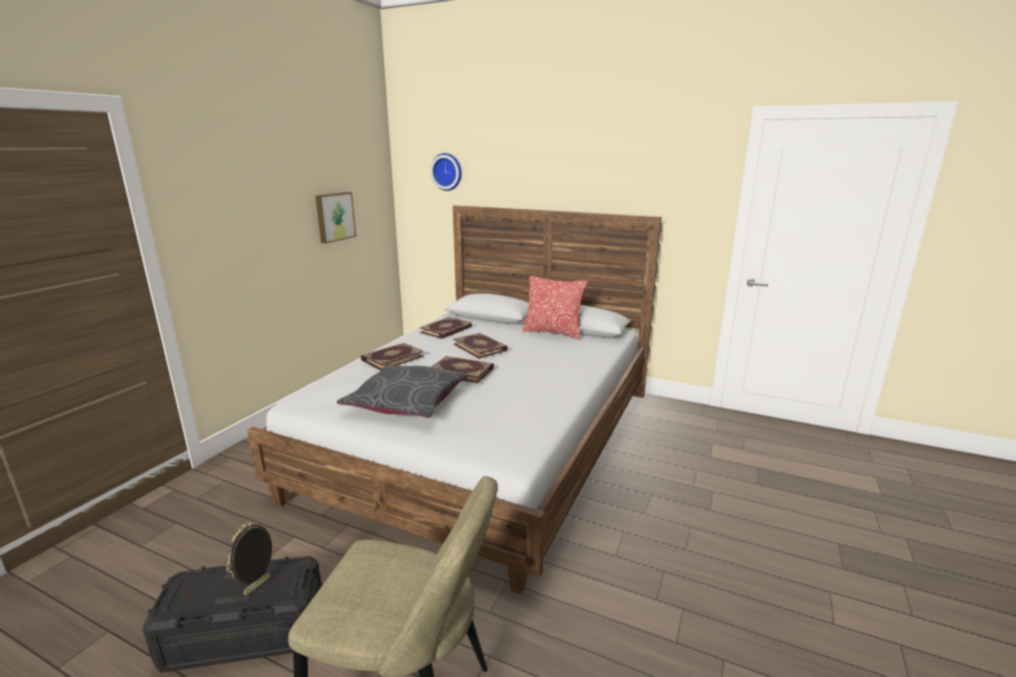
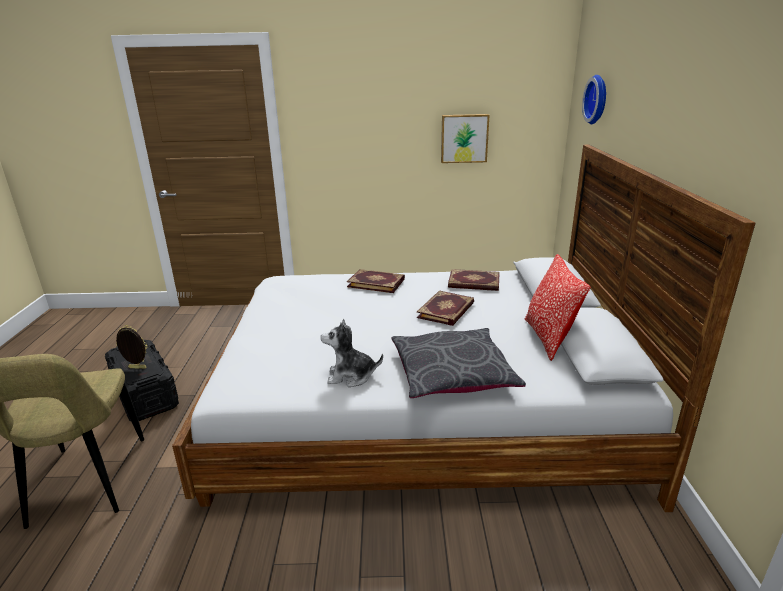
camera: 65 degrees right, 5 degrees up
(407, 401) = (297, 315): grey pillow -> grey pillow (452, 373)
(462, 371) = (376, 318): book -> none
(542, 398) = (351, 376): none -> plush toy

